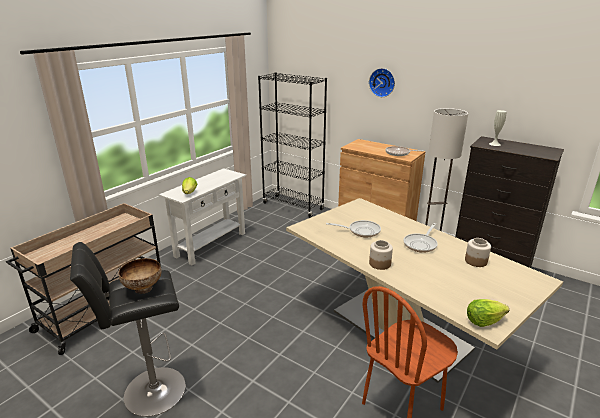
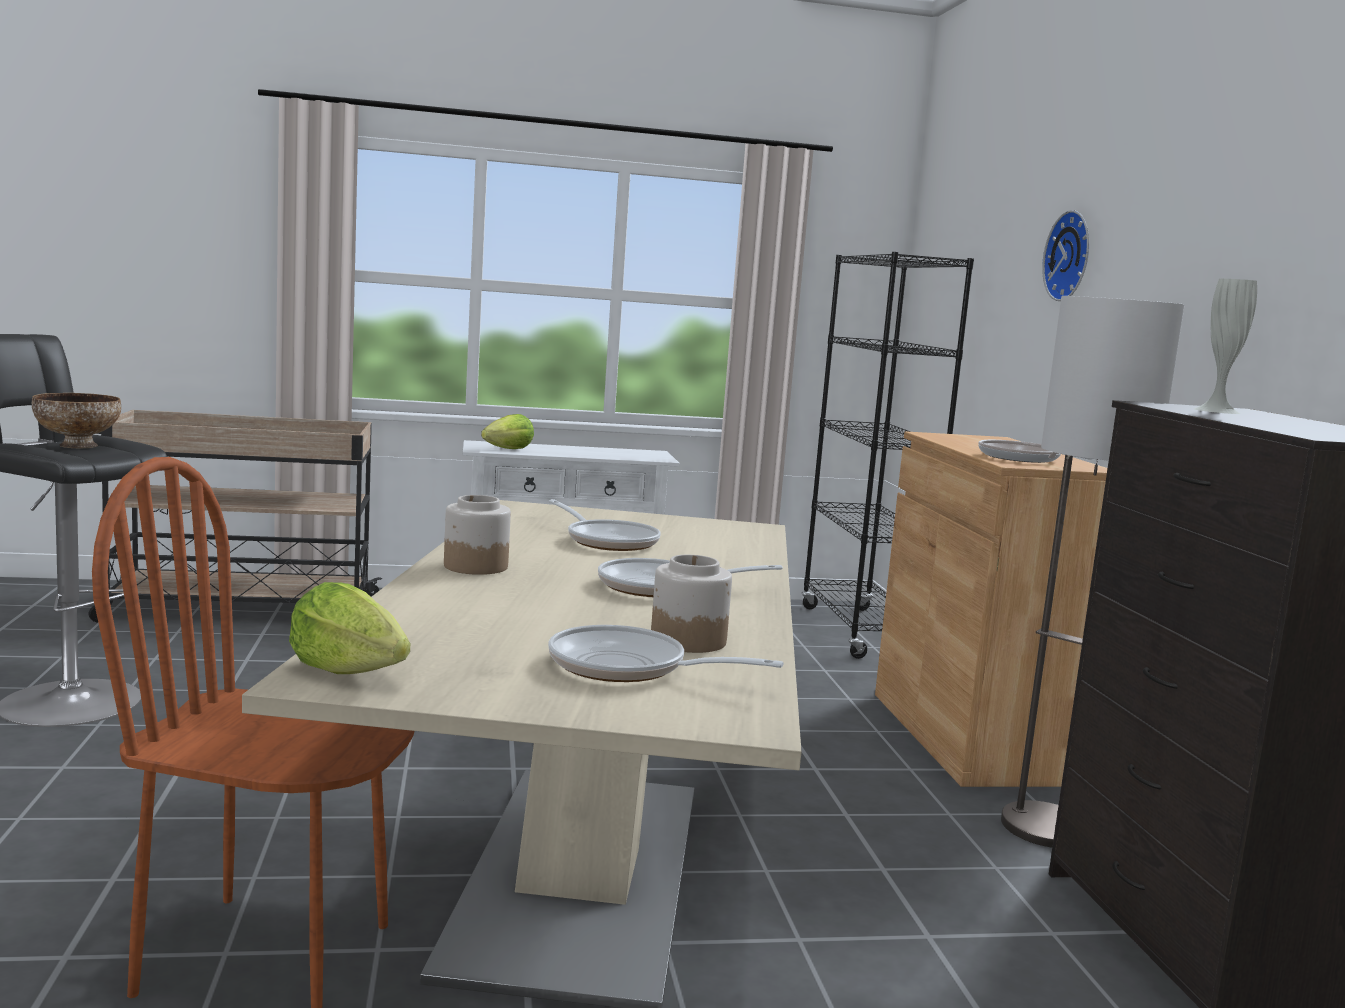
camera: 45 degrees right, 15 degrees down
(496, 278) = (628, 668): none -> frying pan

